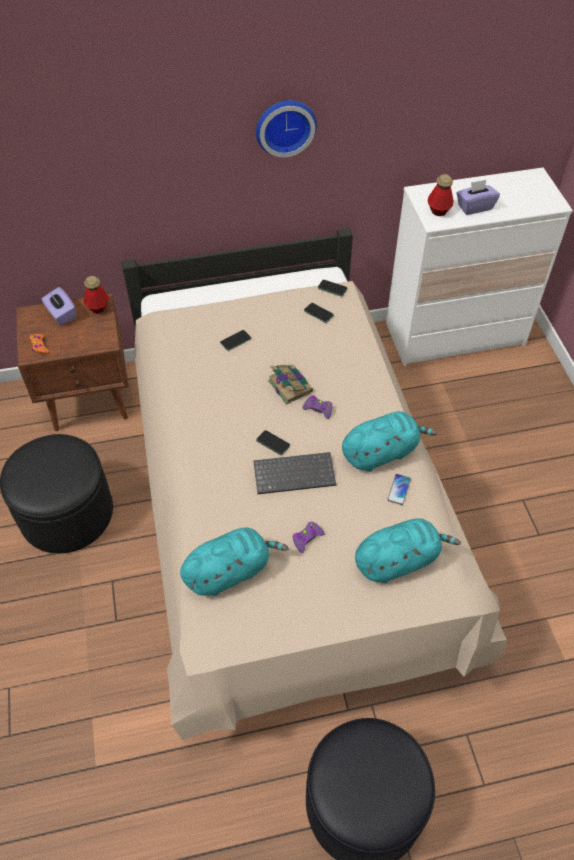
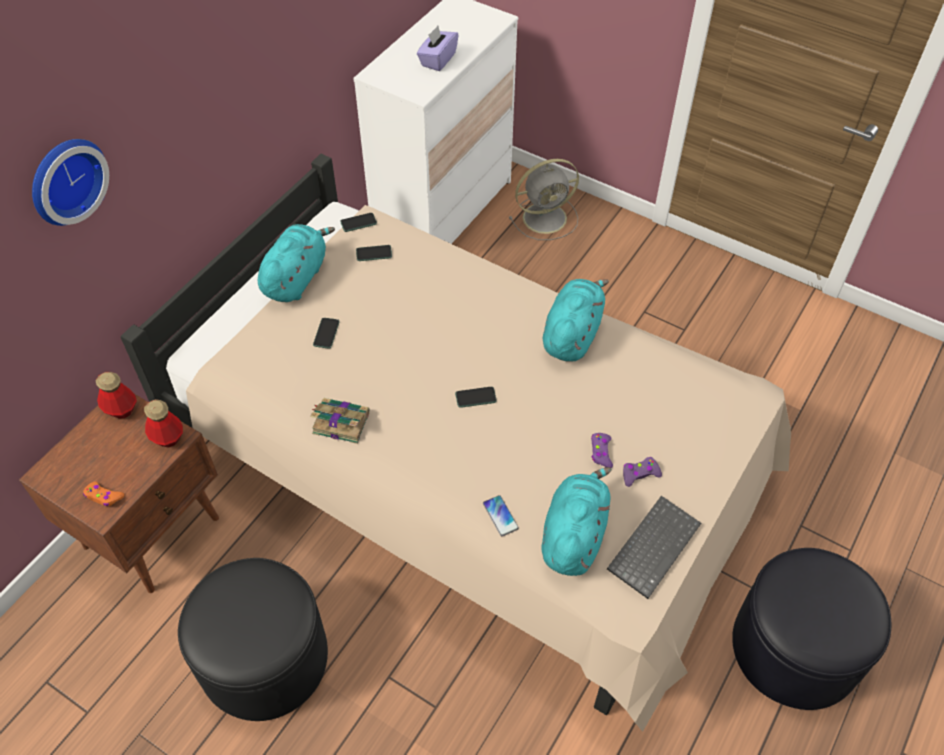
camera: 45 degrees left, 0 degrees up
(61, 314) = (86, 447): purple tissue box -> none
(285, 125) = (234, 67): wall clock -> wall clock (64, 179)
(289, 385) = (428, 337): book -> book (340, 422)
(295, 473) = (525, 407): keyboard -> keyboard (653, 545)
(318, 409) = (478, 338): purple game controller -> purple game controller (640, 474)
(398, 560) = (687, 409): turquoise plush toy -> turquoise plush toy (296, 278)
(399, 489) = (621, 353): phone -> phone (500, 516)
(438, 210) = (411, 81): bottle -> bottle (167, 437)
(524, 386) = (546, 217): none -> grey fan

